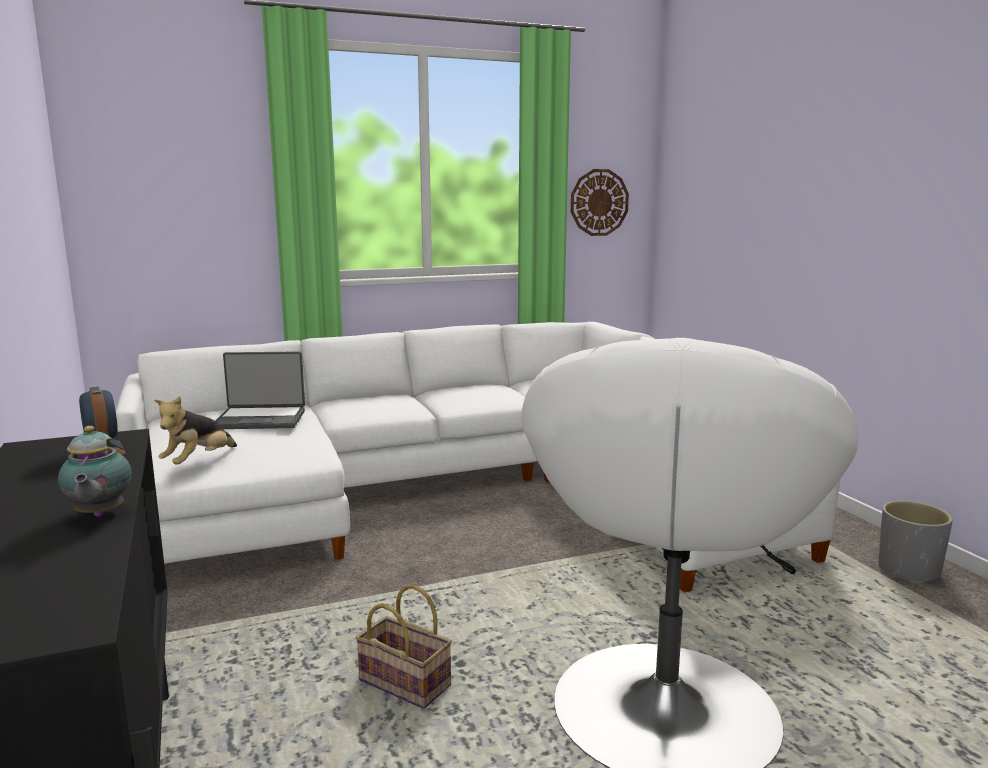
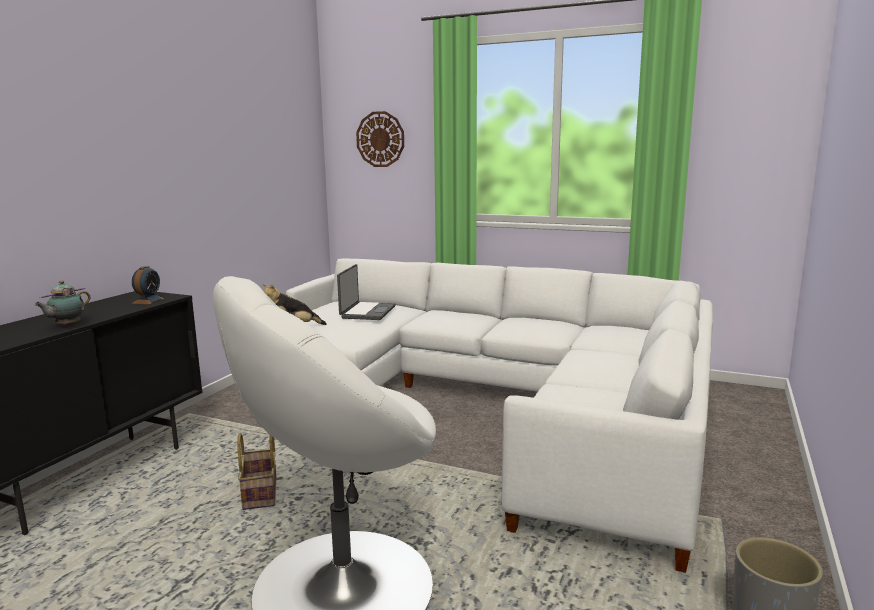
camera: 45 degrees right, 0 degrees up
(261, 419) = (367, 312): laptop -> laptop turned 120 degrees counterclockwise
(599, 202) = (737, 163): wall clock -> wall clock (380, 139)

